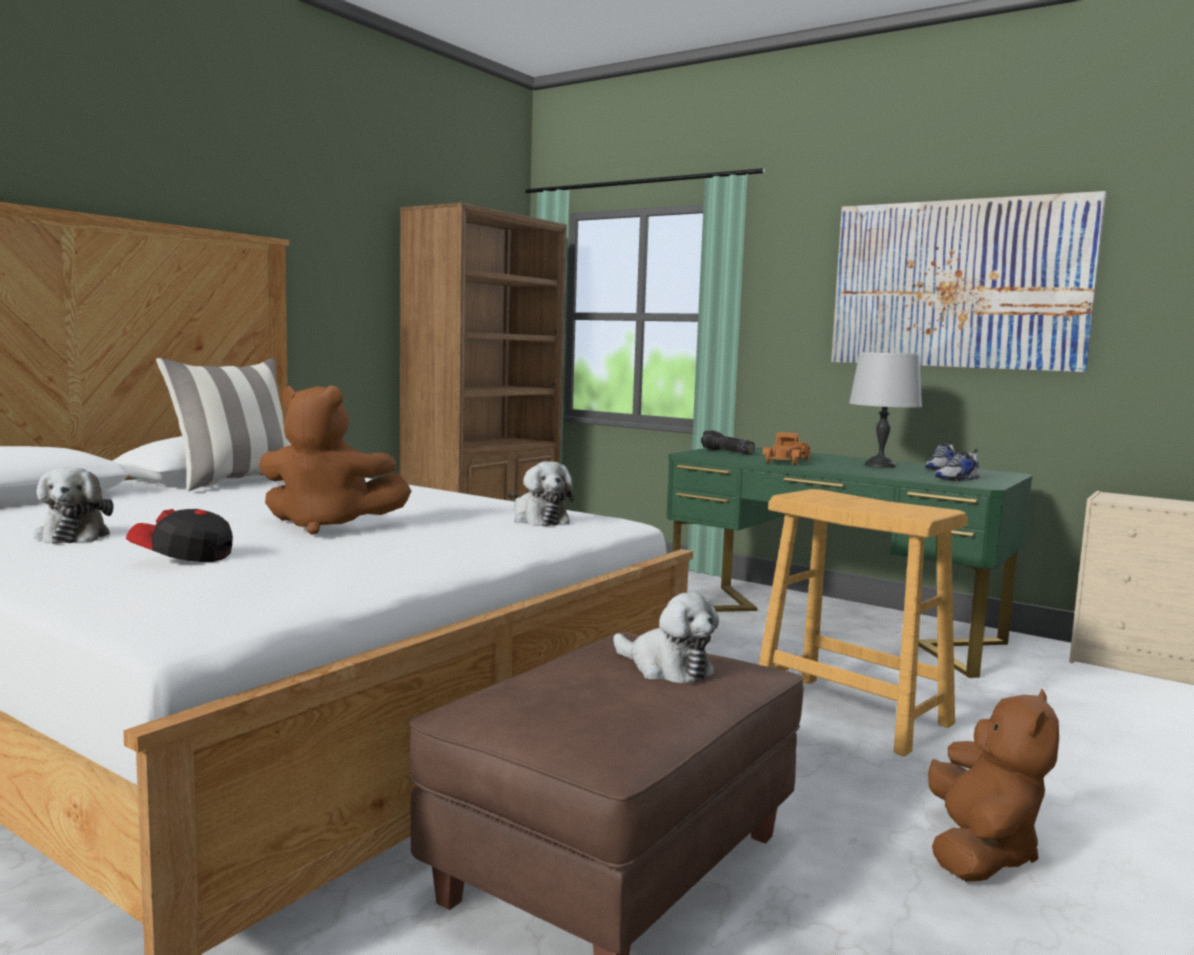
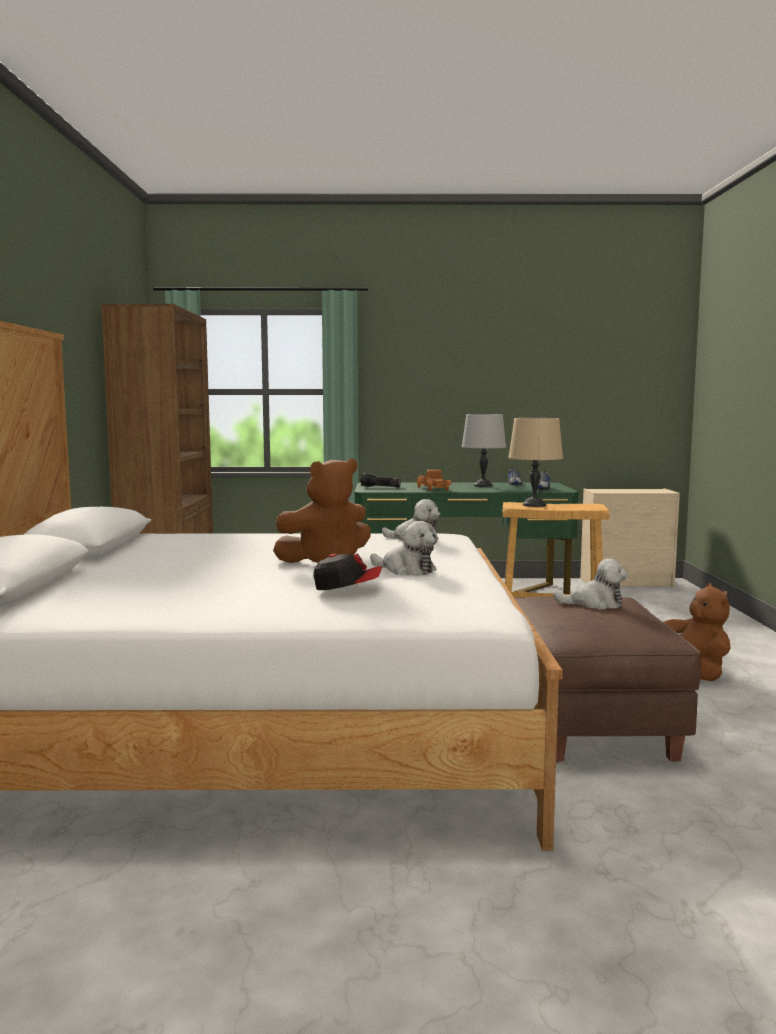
camera: 35 degrees left, 0 degrees up
(74, 535) = (199, 594): plush toy -> plush toy (406, 570)
(182, 556) = (347, 588): cap -> cap turned 150 degrees counterclockwise
(235, 482) = (124, 549): pillow -> none
(836, 498) = (533, 505): none -> beige table lamp
(958, 284) = (498, 369): picture -> none

